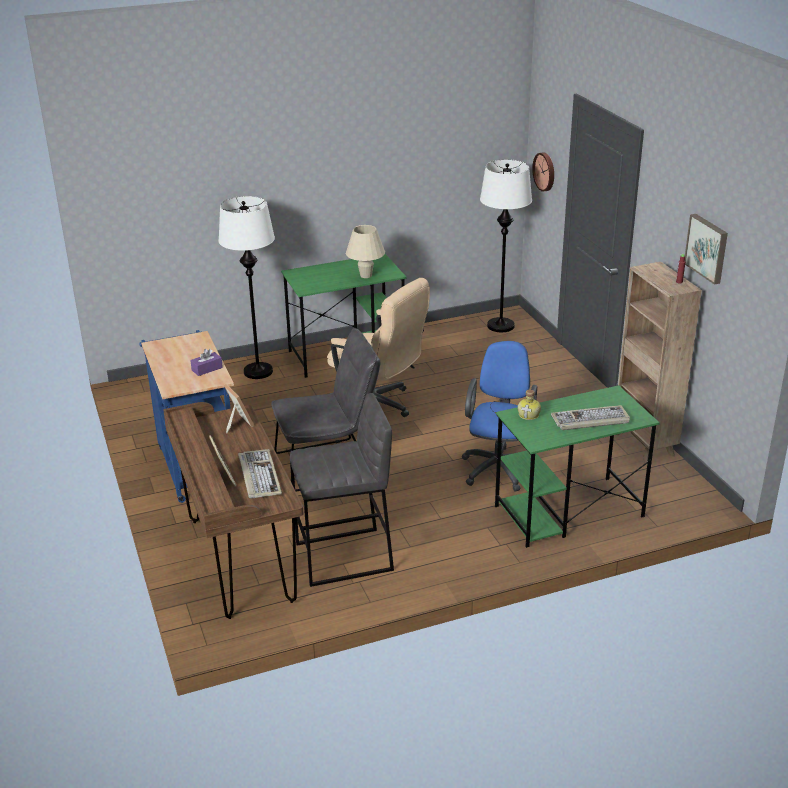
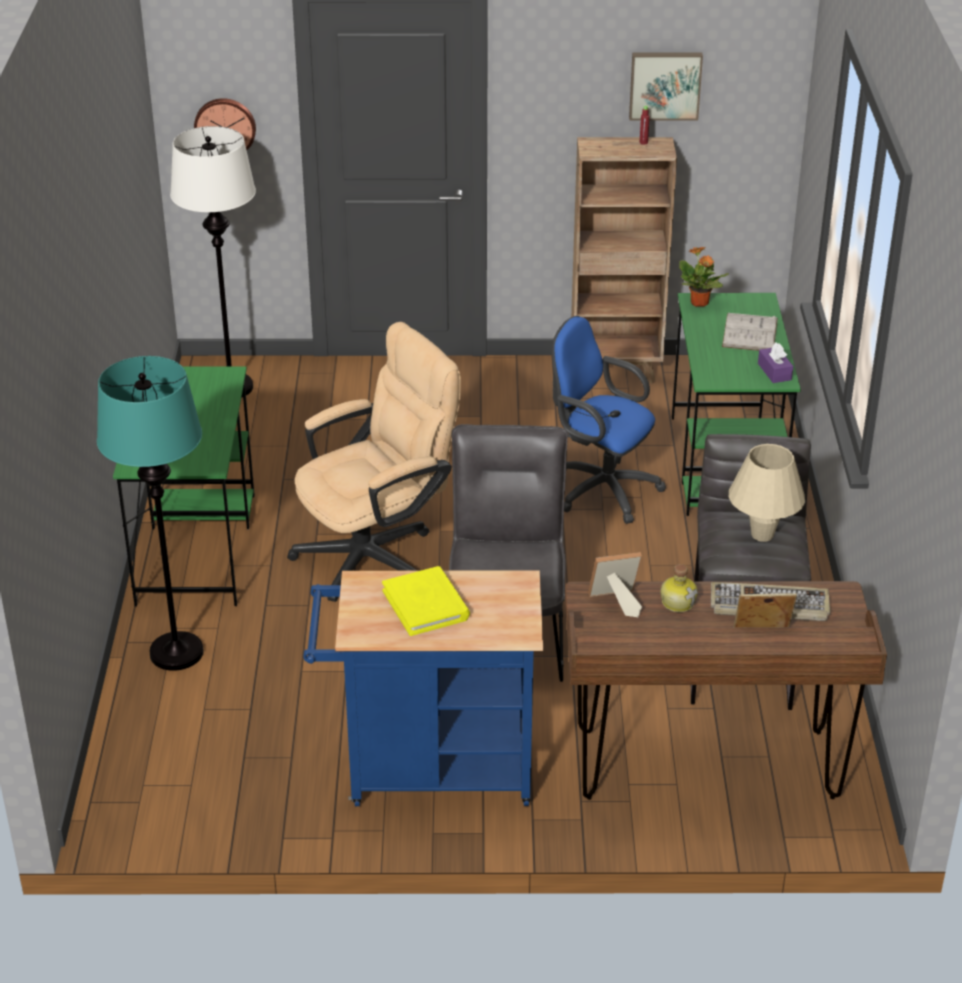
camera: 70 degrees left, 5 degrees up
(186, 357) = (426, 604): none -> yellow book
(207, 369) = (479, 589): purple tissue box -> purple tissue box (774, 372)
(258, 371) = (176, 652): white floor lamp -> turquoise floor lamp
(366, 275) = (211, 400): beige table lamp -> beige table lamp (762, 535)
(529, 415) = (715, 368): bottle -> bottle (678, 602)
(590, 420) = (750, 332): keyboard -> white book
(612, 395) = (699, 303): none -> potted plant

